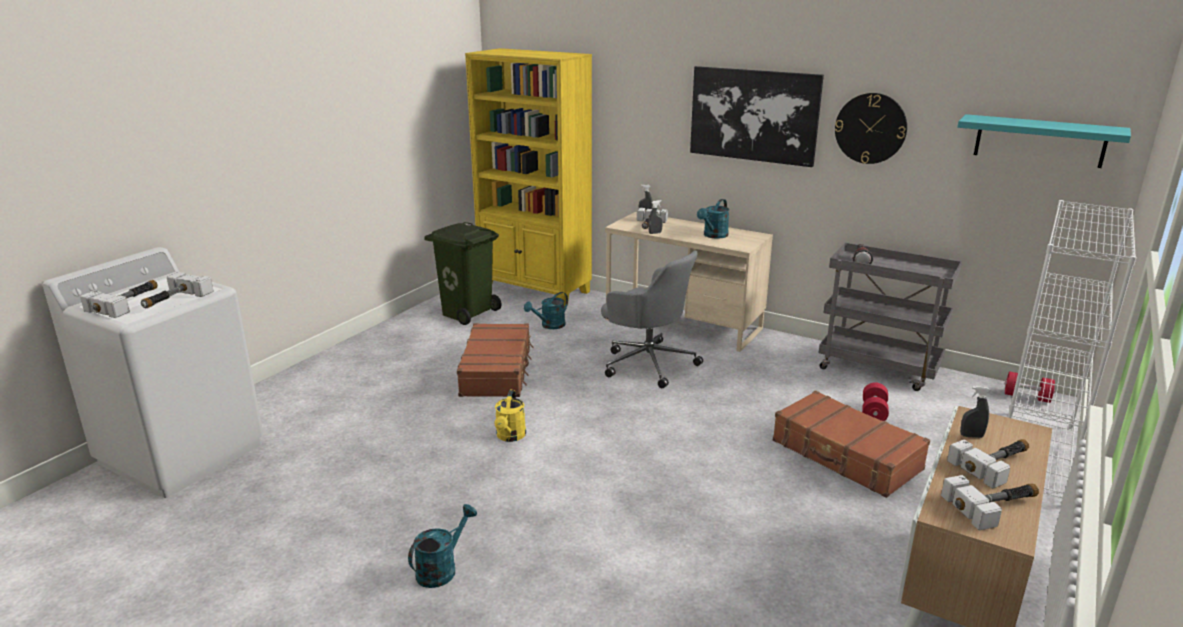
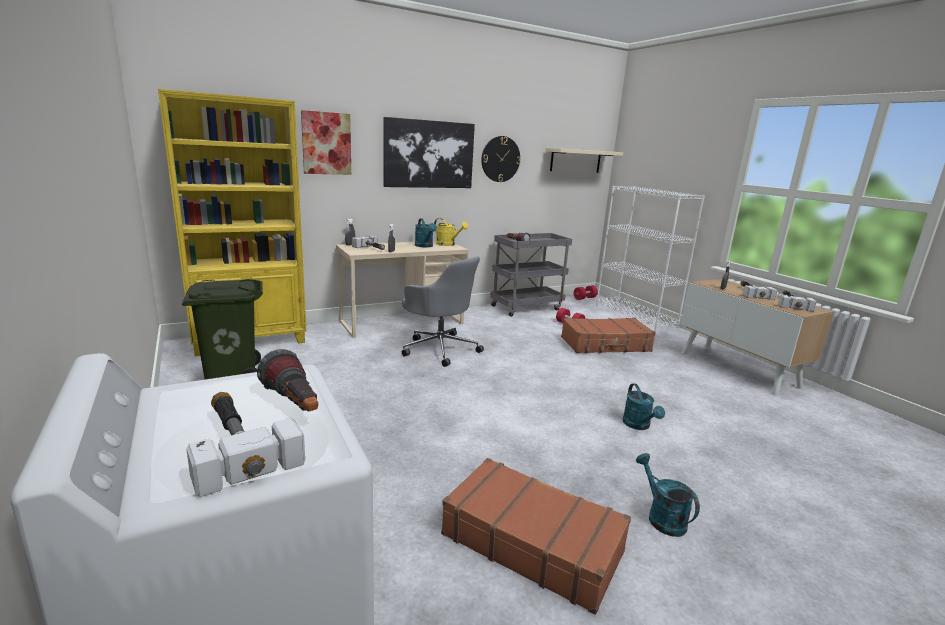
camera: 60 degrees left, 5 degrees down
(173, 300) = (294, 405): hammer -> flashlight
(497, 371) = (368, 398): brown suitcase -> brown suitcase (532, 542)
(510, 437) = (485, 426): yellow watering can -> yellow watering can (448, 244)
(549, 326) = (325, 356): turquoise watering can -> turquoise watering can (639, 425)
(632, 97) = (326, 143): none -> picture
(648, 363) = (439, 348): grey office chair -> grey office chair turned 60 degrees clockwise
(1039, 141) = (575, 160): turquoise shelf -> beige shelf

